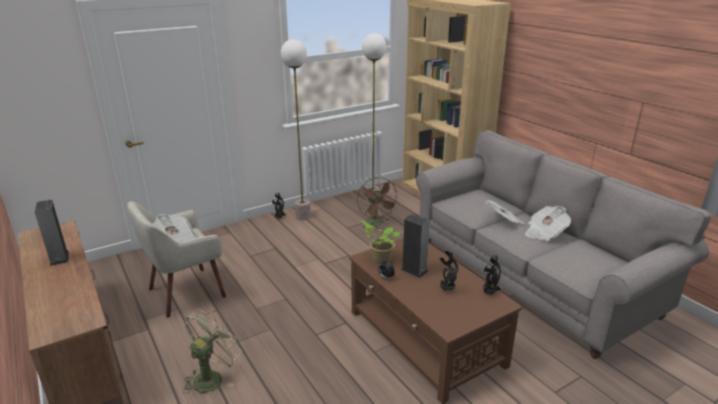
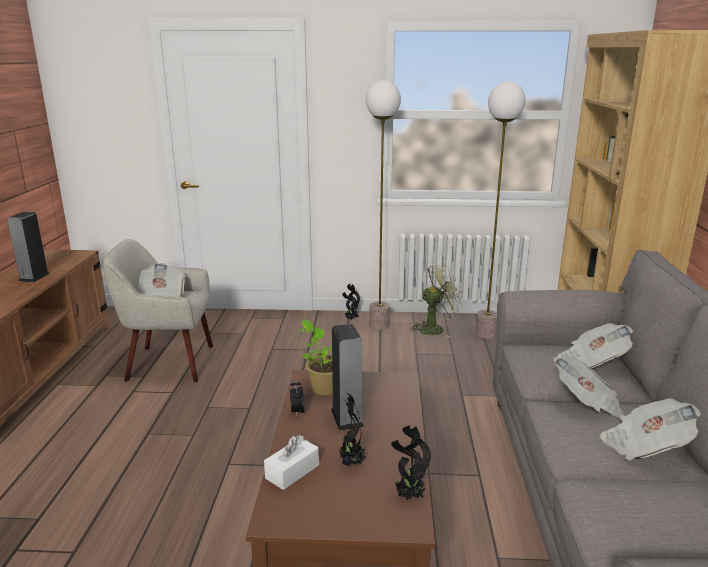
camera: 35 degrees right, 5 degrees down
(212, 377) = (80, 459): green fan -> green fan (435, 329)
(377, 223) = (461, 361): brown fan -> none
(426, 306) = (292, 471): none -> white tissue box
(484, 200) = (592, 362): none -> newspaper

